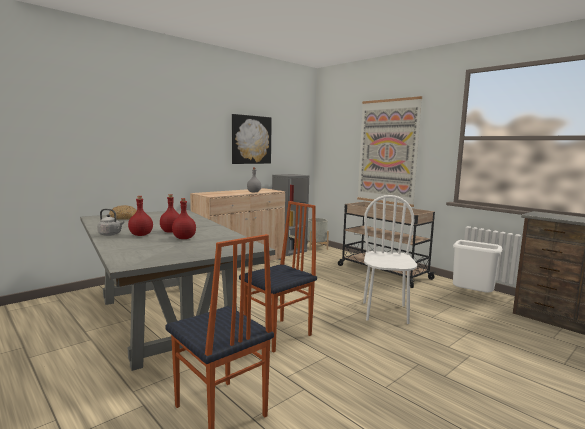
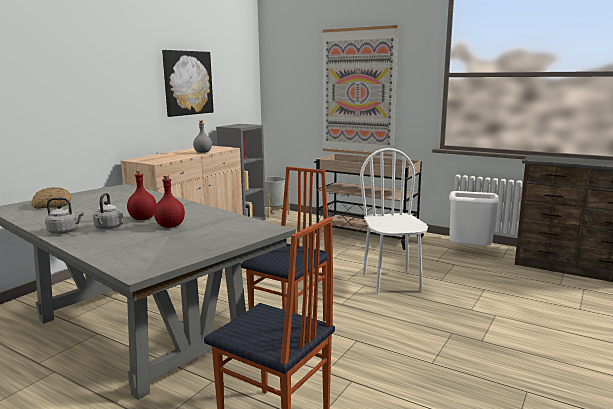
camera: 15 degrees left, 5 degrees up
(141, 235) = (108, 228): red bottle -> grey kettle

